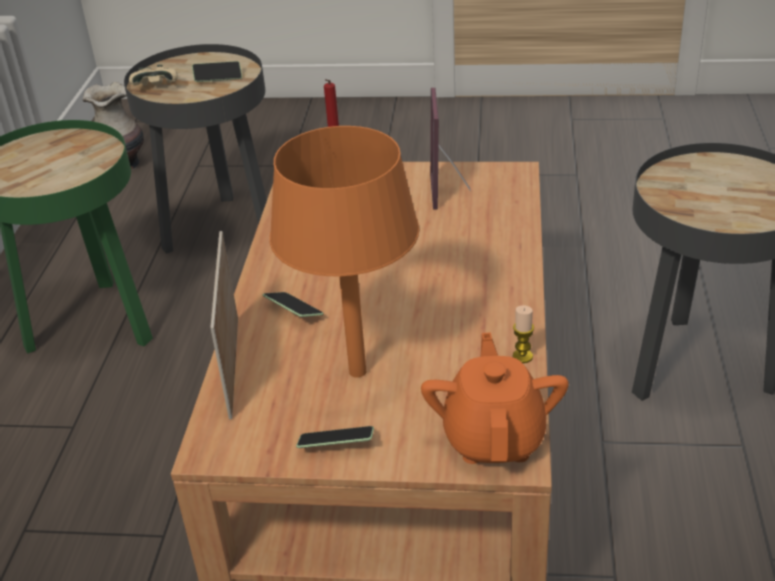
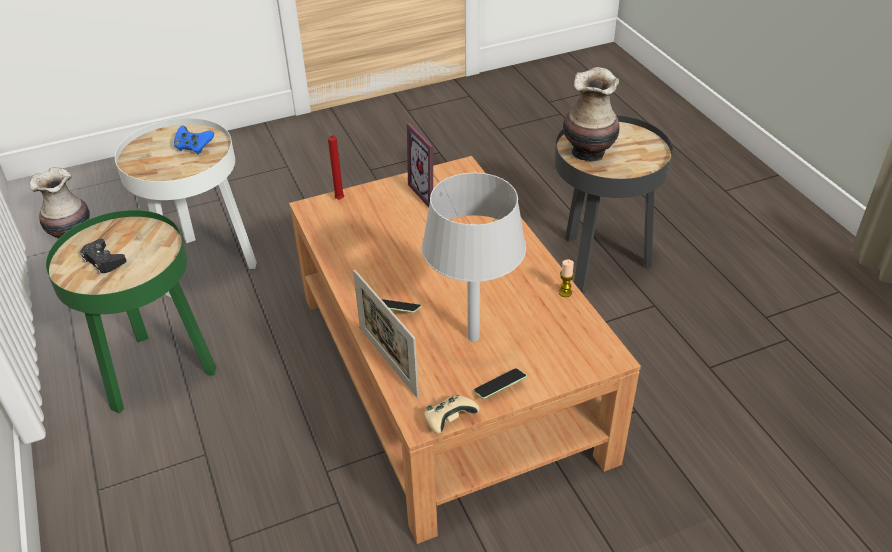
camera: 30 degrees left, 5 degrees up
(32, 166) = (103, 261): none -> black game controller
(157, 88) = (149, 168): beige game controller -> beige game controller (449, 421)
(218, 78) = (194, 148): phone -> blue game controller
(221, 230) = (204, 266): black side table -> white side table
(358, 371) = (473, 336): orange table lamp -> grey table lamp
(494, 438) = (588, 349): orange teapot -> none
(686, 187) = (589, 152): none -> vase

